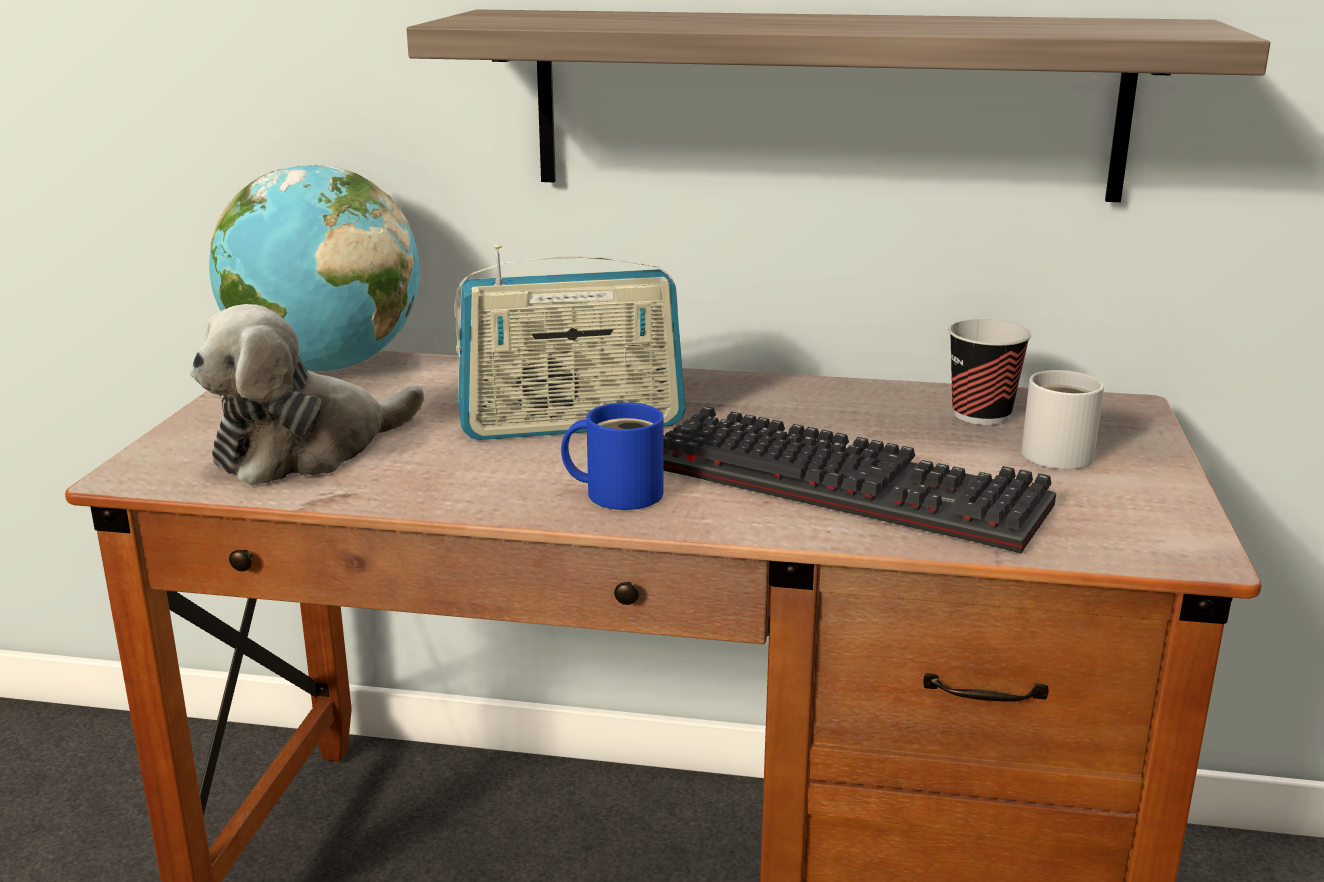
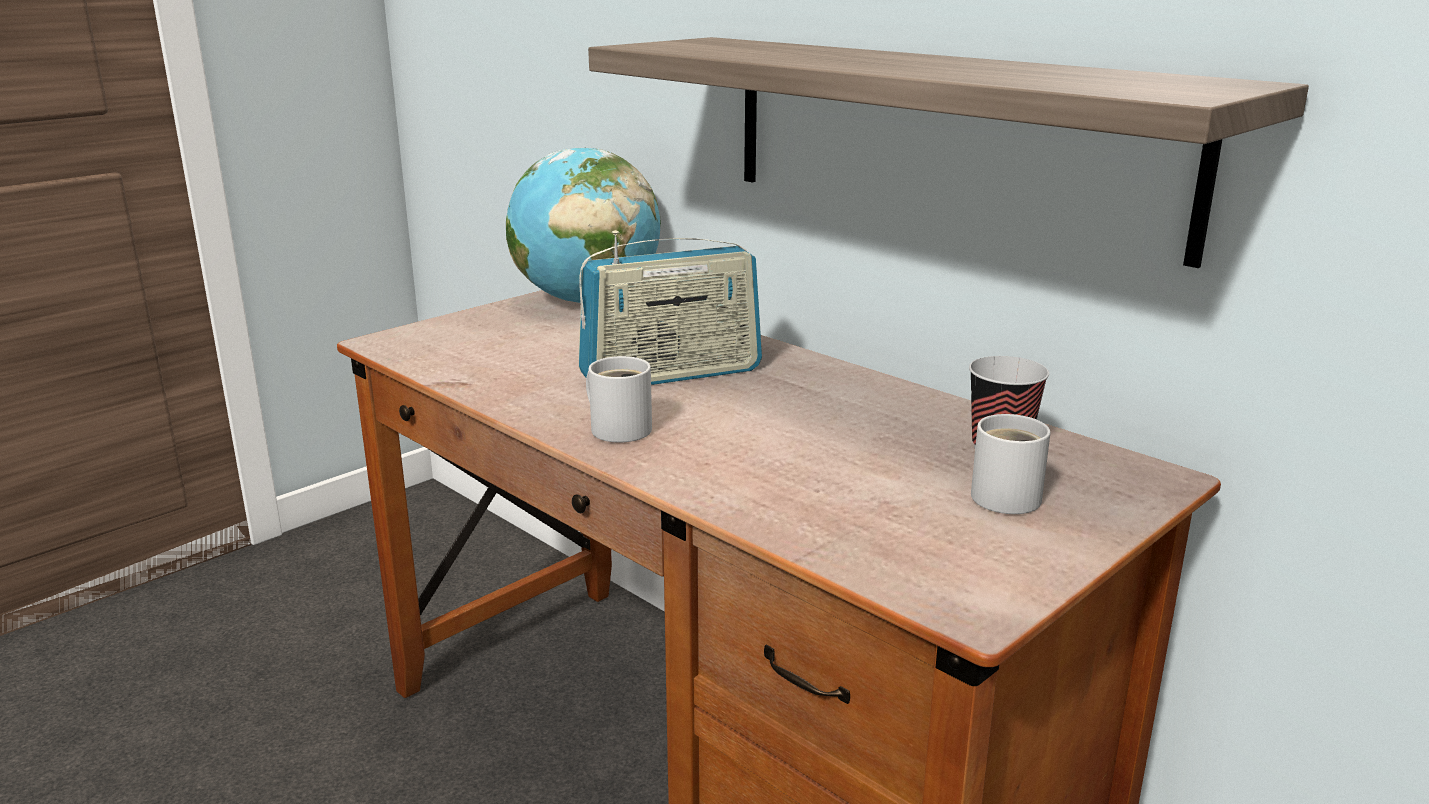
camera: 35 degrees right, 0 degrees up
(307, 450) = (489, 350): plush toy -> none
(572, 424) = (671, 374): radio -> radio turned 45 degrees counterclockwise
(618, 492) = (619, 427): blue mug -> white mug
(853, 485) = (790, 471): keyboard -> none

